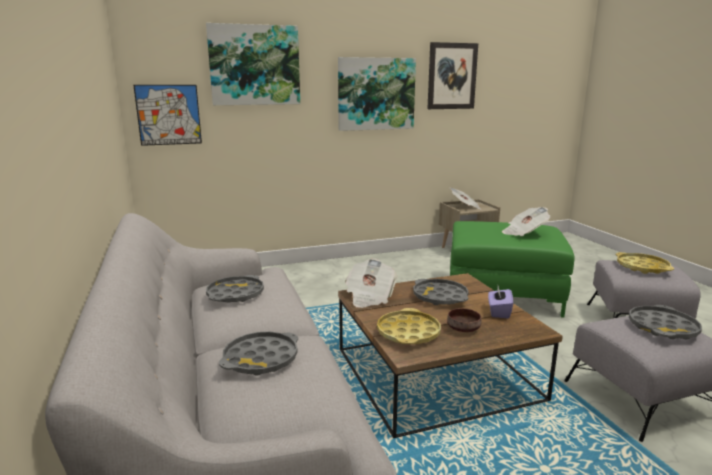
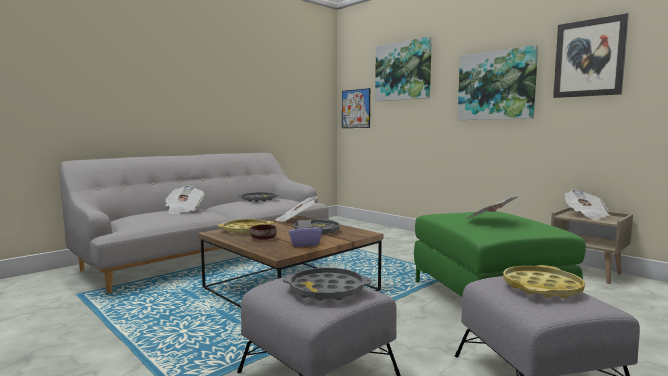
camera: 65 degrees right, 10 degrees down
(261, 359) = (183, 210): grey tray -> newspaper

